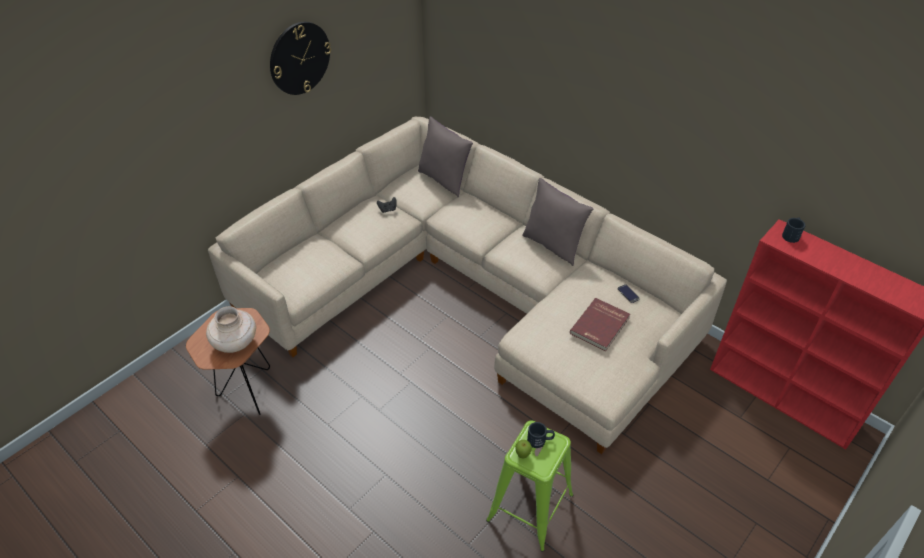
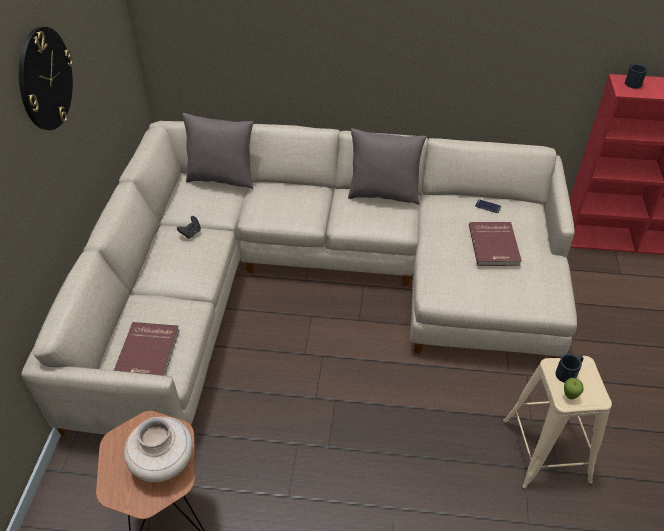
camera: 35 degrees left, 0 degrees up
(293, 276) = (149, 353): none -> red book
(530, 507) = (545, 450): green stool -> beige stool

